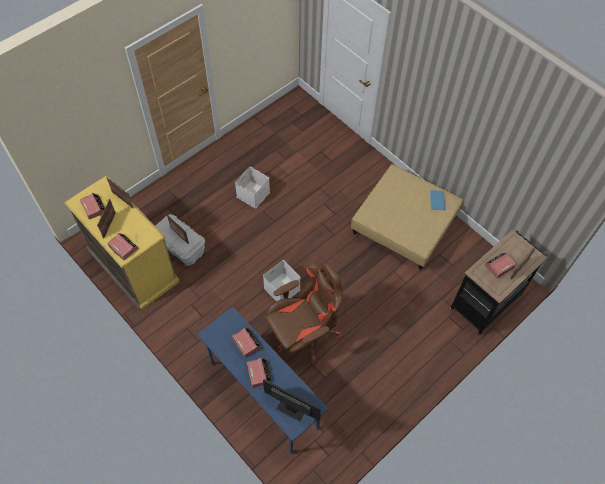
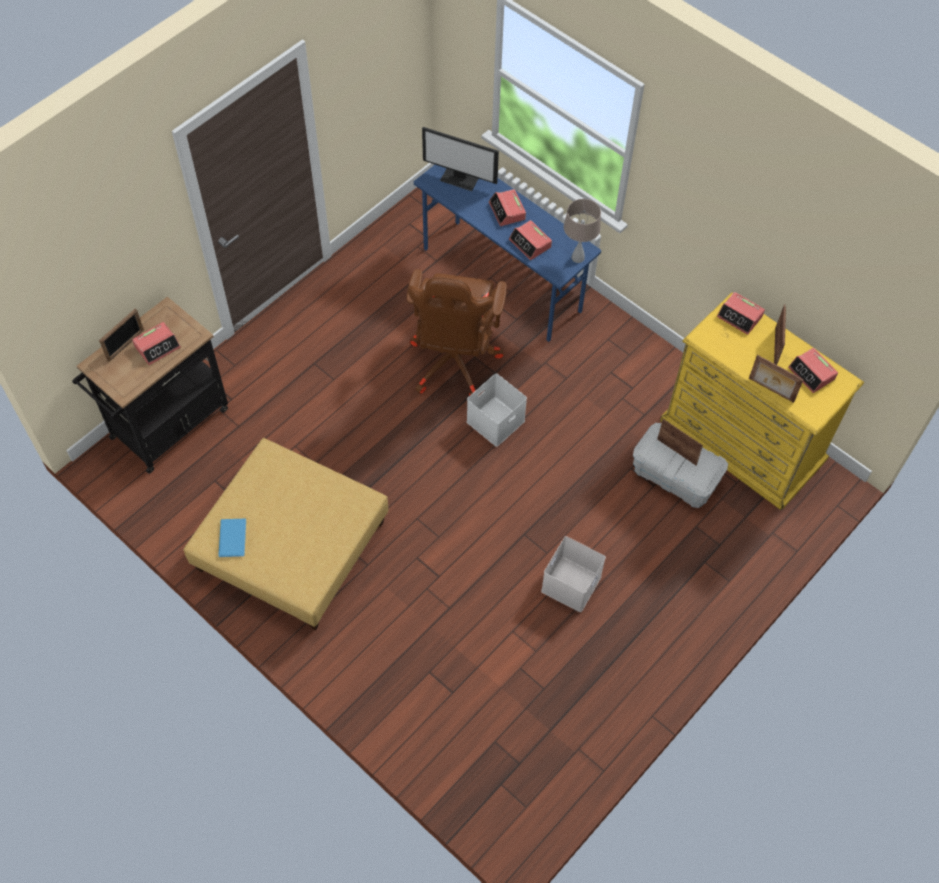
camera: 175 degrees right, 0 degrees up
(215, 328) = (578, 258): none -> beige table lamp
(302, 337) = (455, 355): brown office chair -> brown office chair turned 45 degrees counterclockwise

